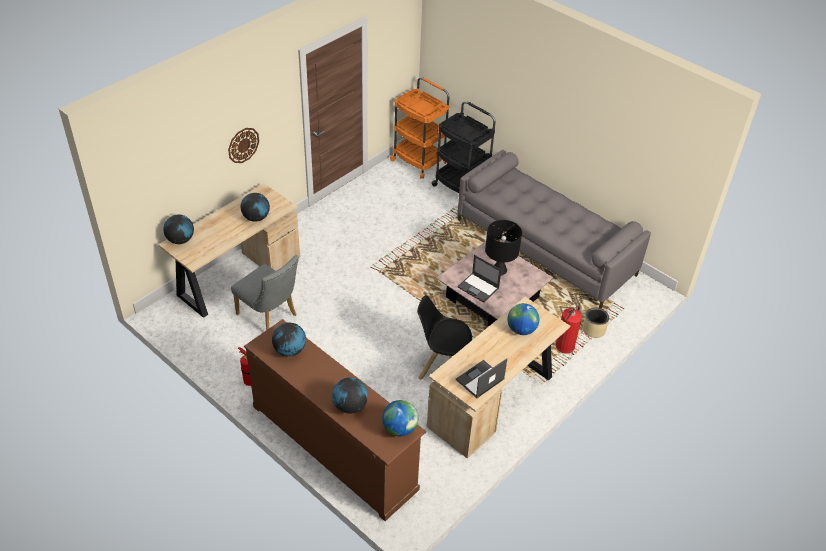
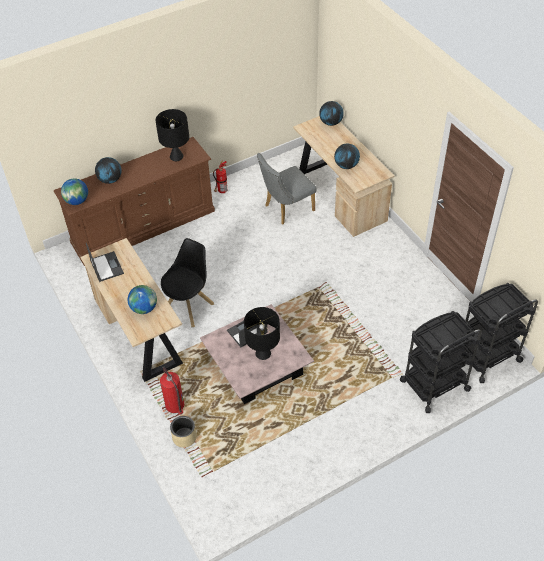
camera: 110 degrees right, 5 degrees up
(243, 145) = (392, 126): wall clock -> none
(290, 350) = (176, 157): globe -> black table lamp
(418, 161) = (486, 356): orange cart -> black cart
(545, 247) = (314, 436): grey sofa -> none

